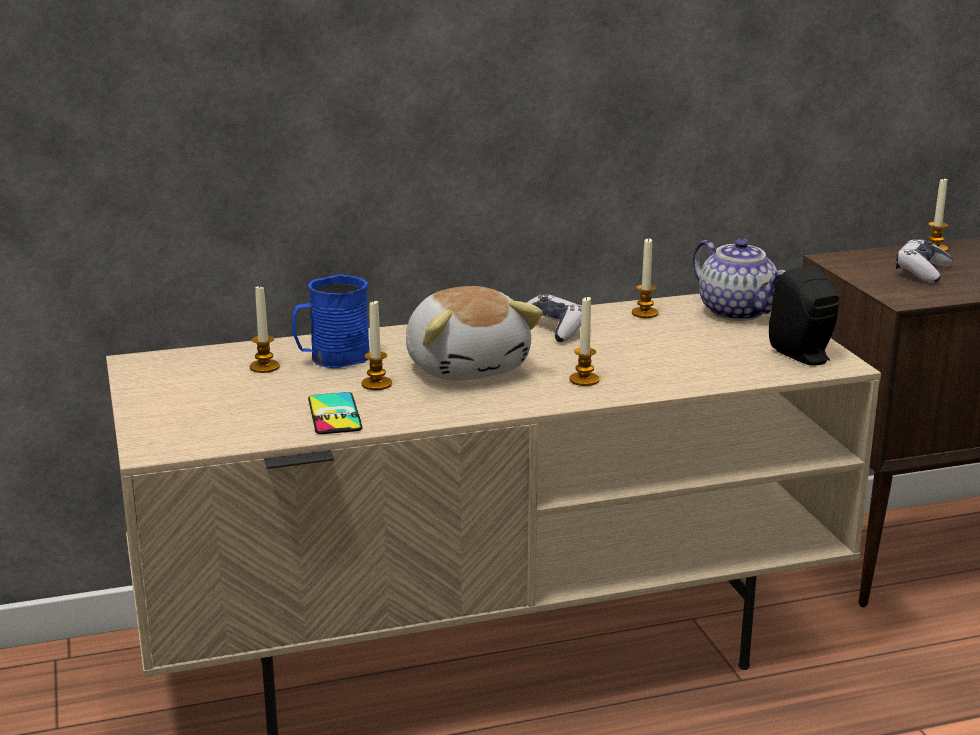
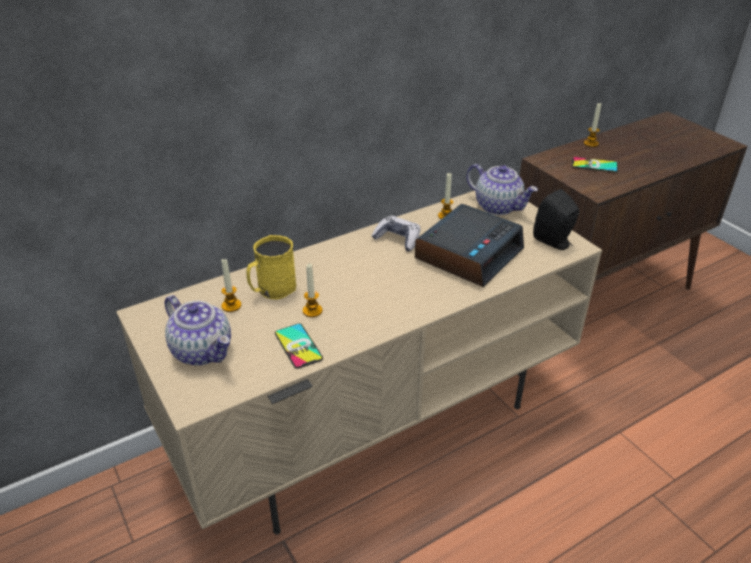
camera: 15 degrees left, 15 degrees up
(200, 403) = (203, 351): none -> teapot
(332, 359) = (272, 290): blue mug -> yellow mug
(467, 366) = (362, 284): plush toy -> none
(584, 380) = (439, 285): candle -> none
(654, 354) = (468, 253): none -> alarm clock
(922, 272) = (594, 165): game controller -> phone

